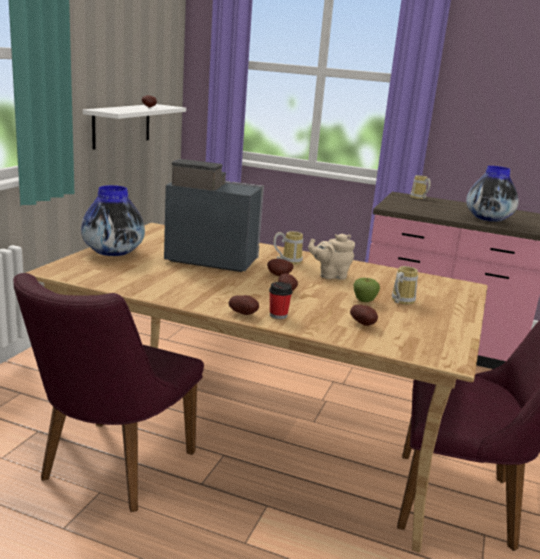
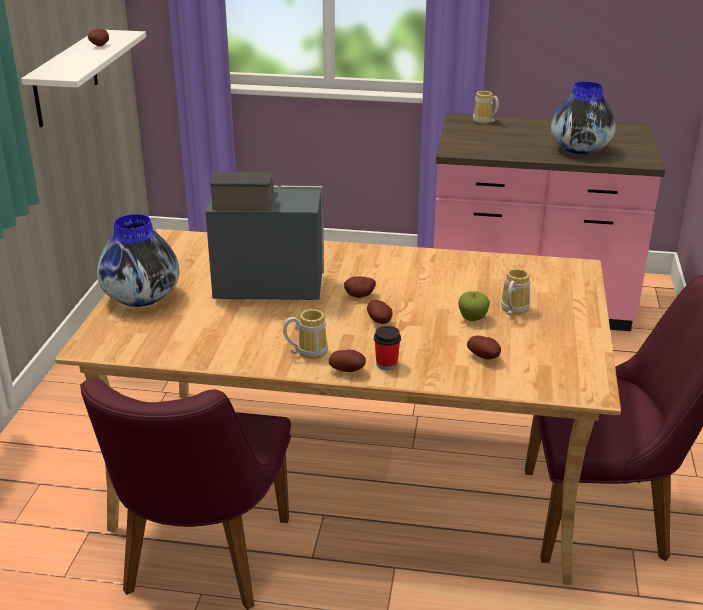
camera: 10 degrees left, 10 degrees up
(288, 261) = (360, 267): mug -> mug (307, 351)
(330, 275) = (419, 283): beige teapot -> none

